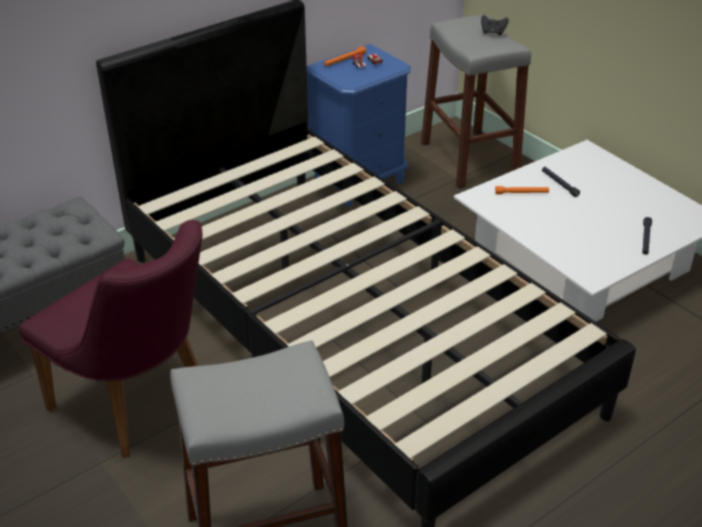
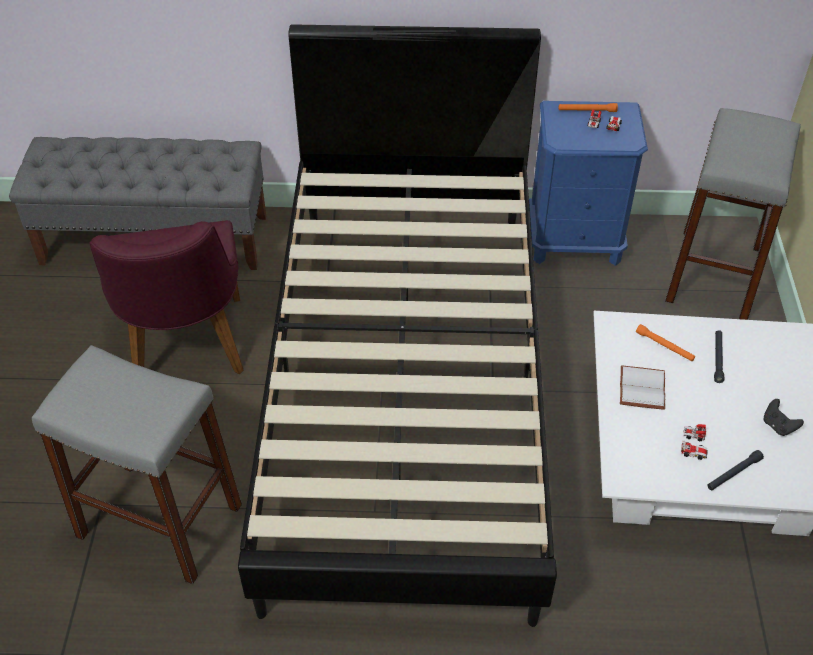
camera: 40 degrees right, 10 degrees up
(493, 32) = (773, 149): black game controller -> black game controller (778, 426)
(537, 223) = (640, 387): none -> white book
(606, 236) = (694, 445): none -> toy car

